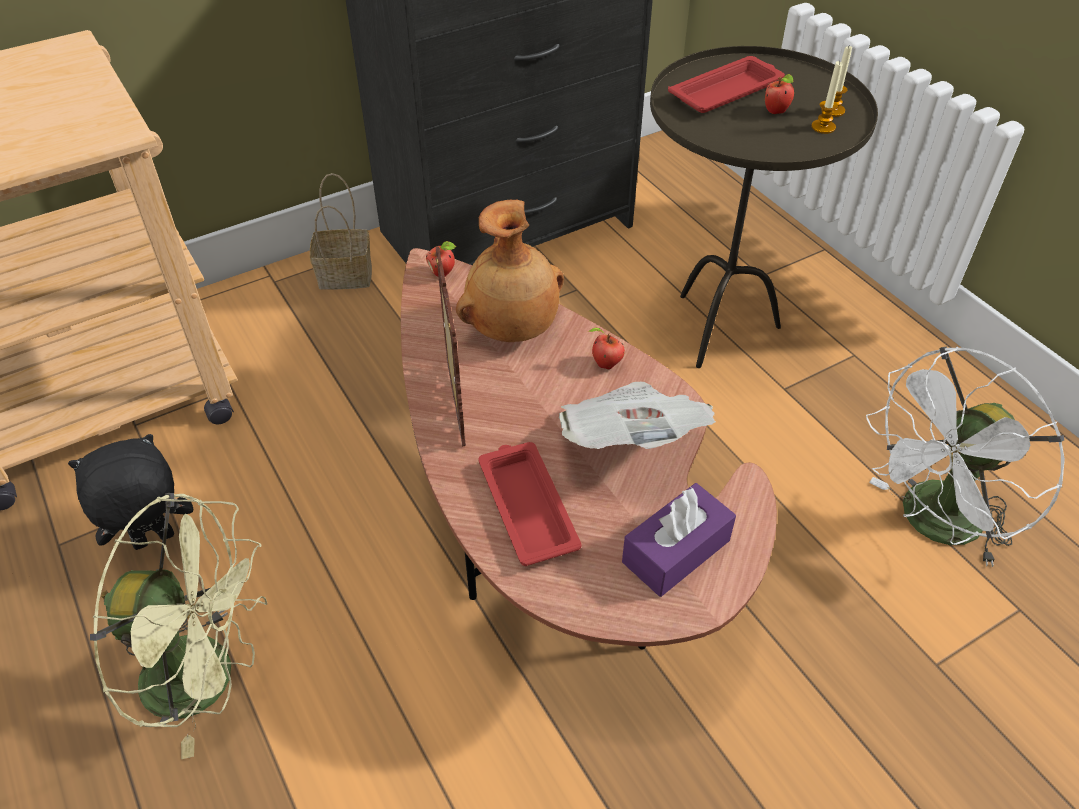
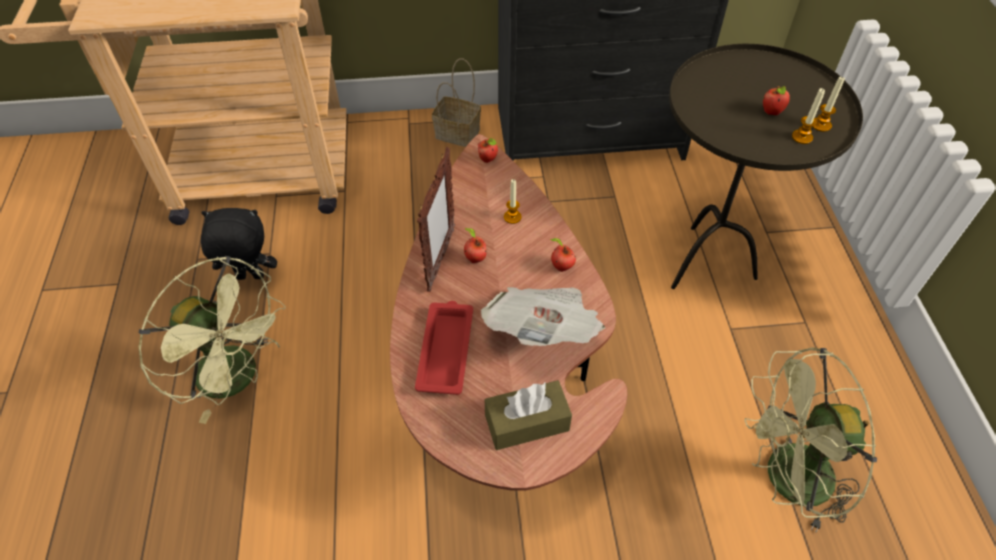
camera: 25 degrees right, 5 degrees up
(496, 389) = (474, 258): none -> apple
(513, 328) = (512, 217): brown vase -> candle
(676, 551) = (527, 422): purple tissue box -> brown tissue box
(727, 91) = (743, 84): red tray -> none
(932, 525) = (785, 480): white fan -> green fan

